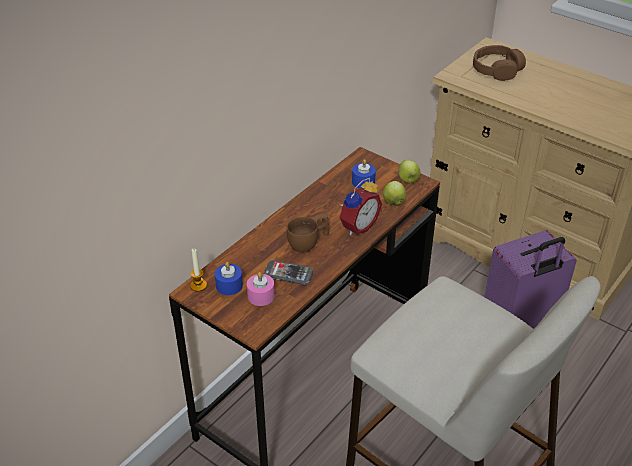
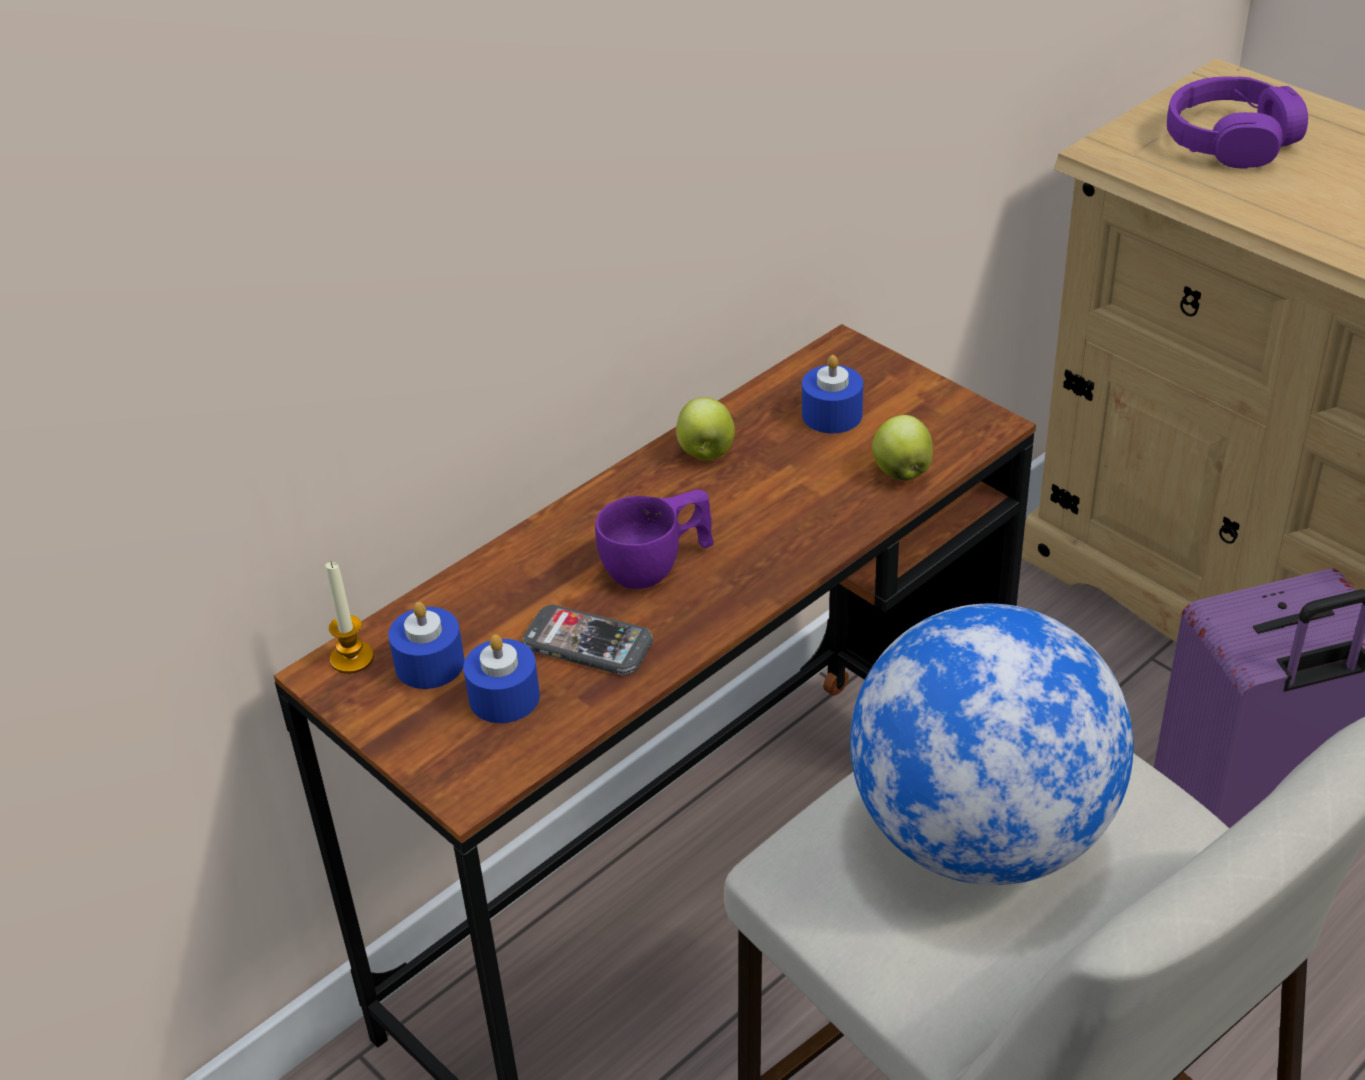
camera: 10 degrees right, 0 degrees up
(261, 296) = (504, 697): pink candle -> blue candle
(309, 243) = (658, 565): brown cup -> purple cup
(357, 226) = (793, 529): alarm clock -> none
(408, 180) = (951, 417): apple -> apple (706, 453)
(443, 334) = (981, 835): none -> globe
(496, 70) = (1230, 140): brown headphones -> purple headphones

